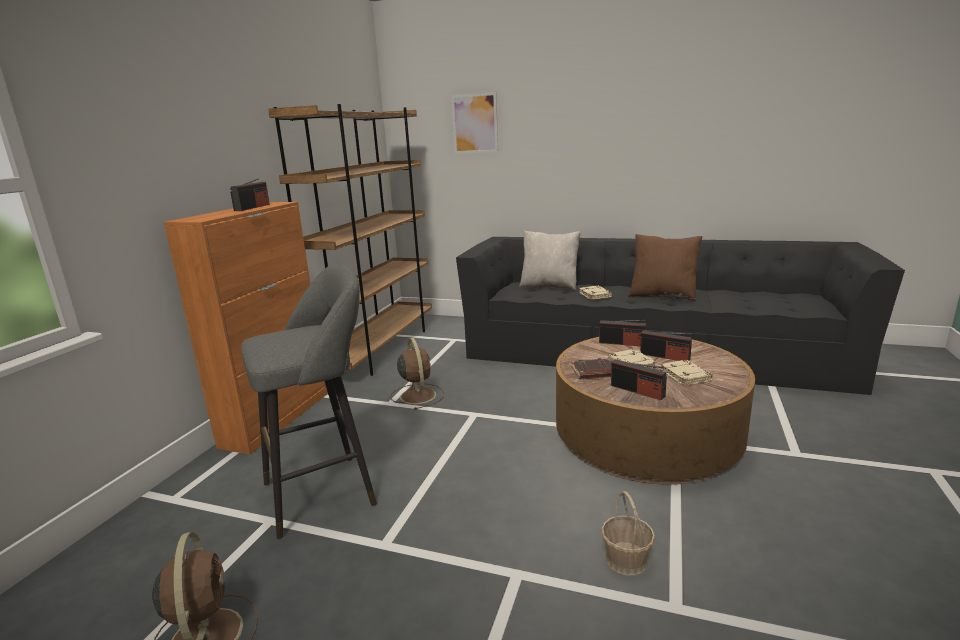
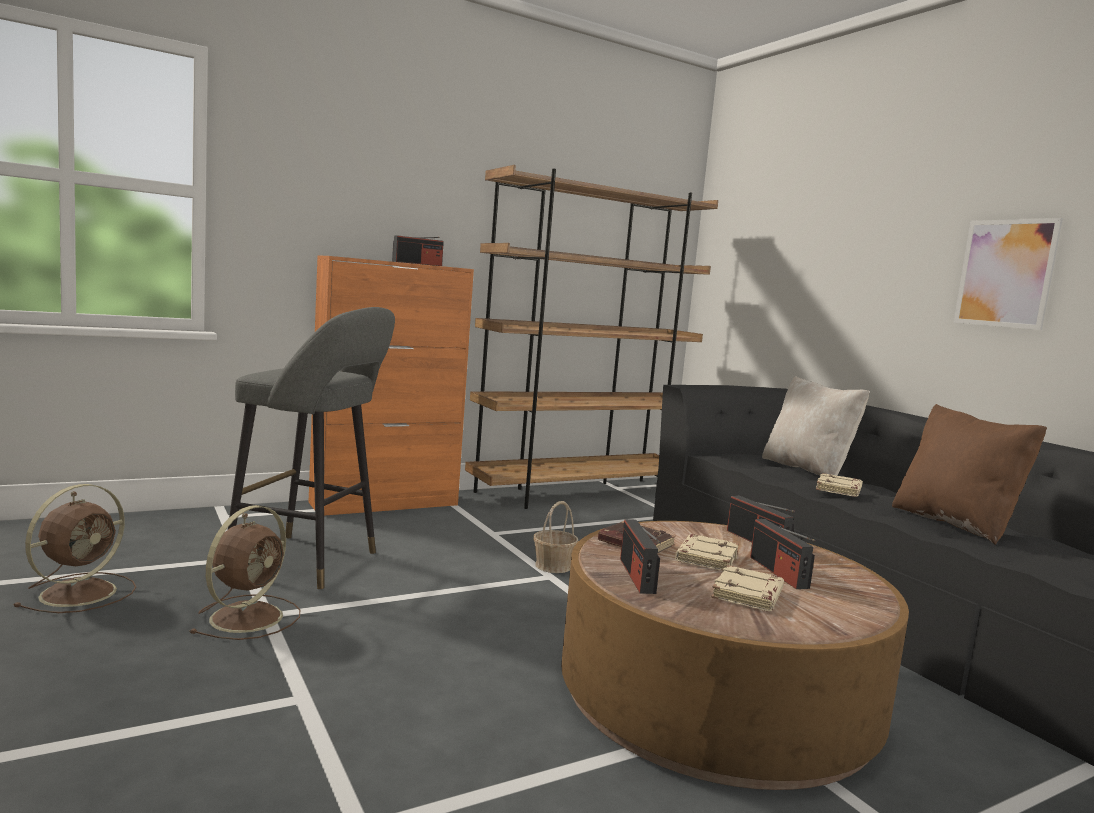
camera: 40 degrees right, 10 degrees down
(417, 395) = (531, 539): brown fan -> brown fan (249, 616)
(475, 123) = (796, 224): picture -> picture (1005, 273)
(626, 560) = (412, 761): basket -> basket (553, 566)

